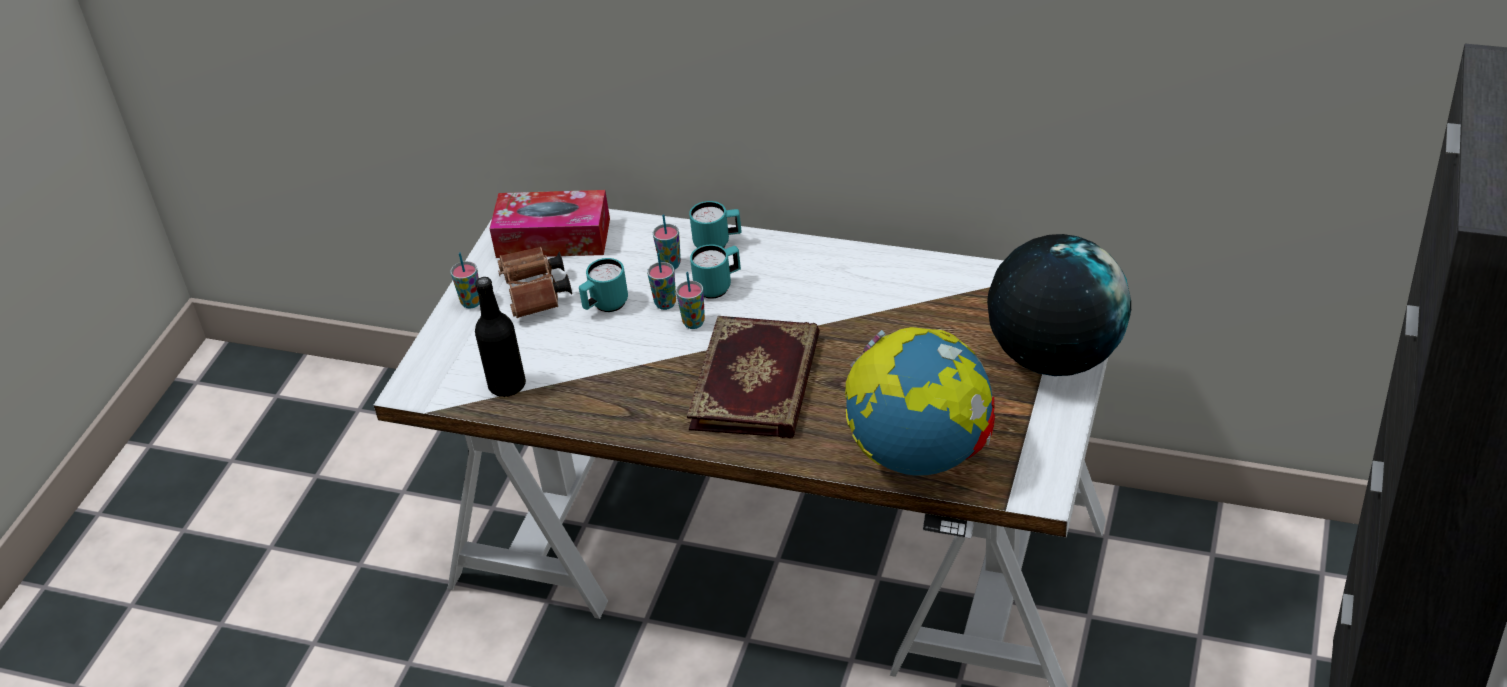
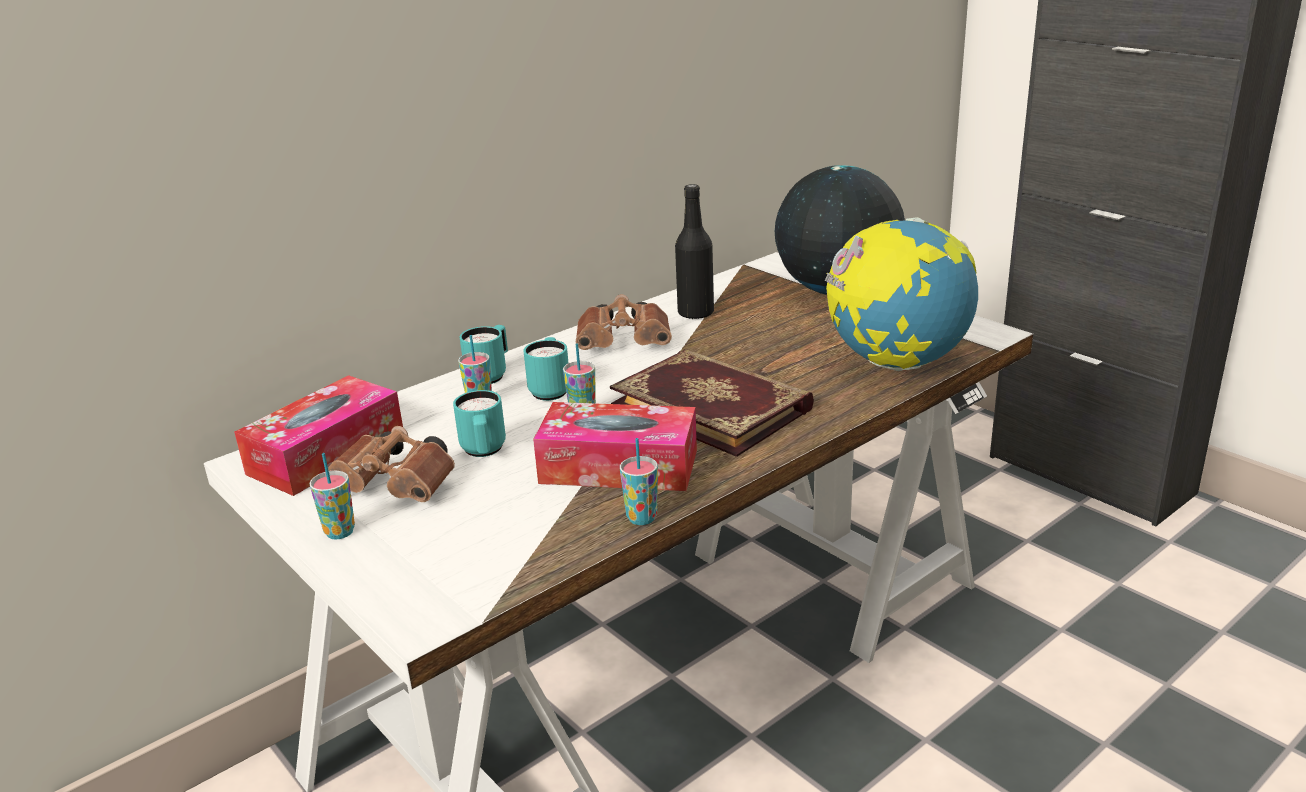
camera: 60 degrees left, 15 degrees down
(507, 385) = (520, 546): black bottle -> black bottle (695, 313)
(632, 379) = (619, 467): none -> tissue box
(665, 304) = (532, 420): cup -> cup (641, 518)
(831, 284) = (627, 343): none -> brown binoculars

